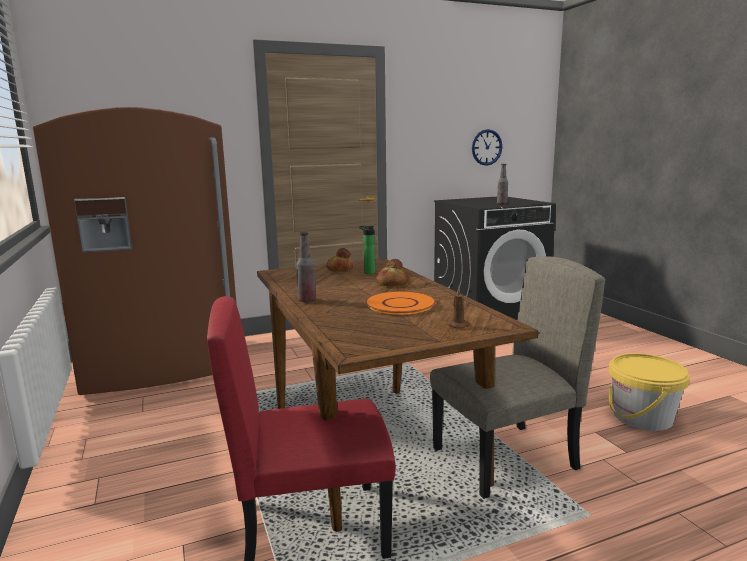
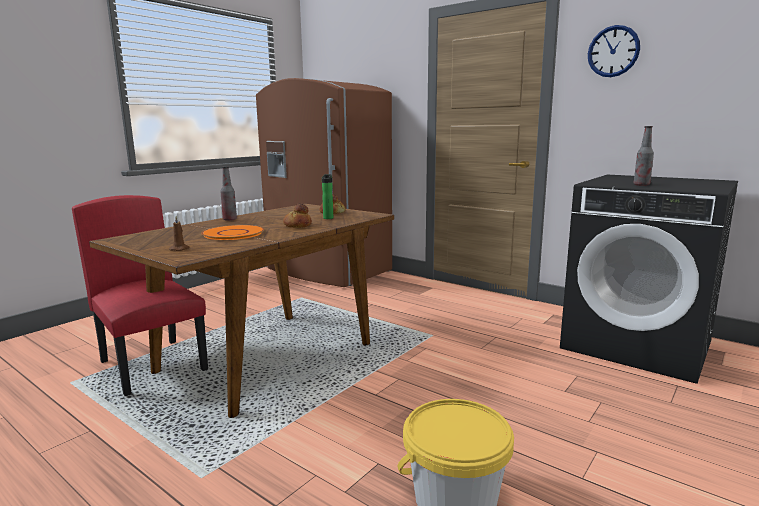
camera: 60 degrees right, 0 degrees up
(486, 147) = (716, 104): wall clock -> wall clock (613, 51)
(505, 459) = (279, 416): beige chair -> none

